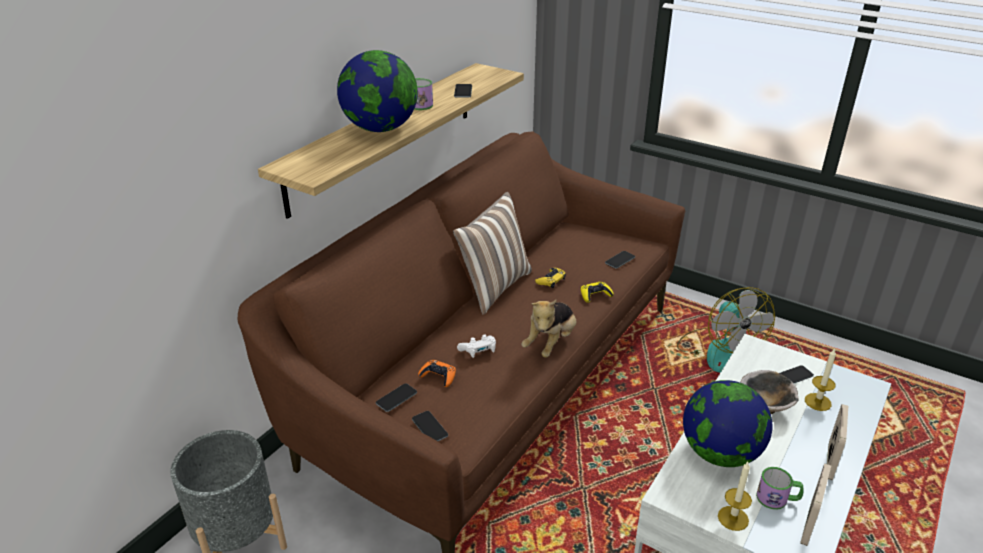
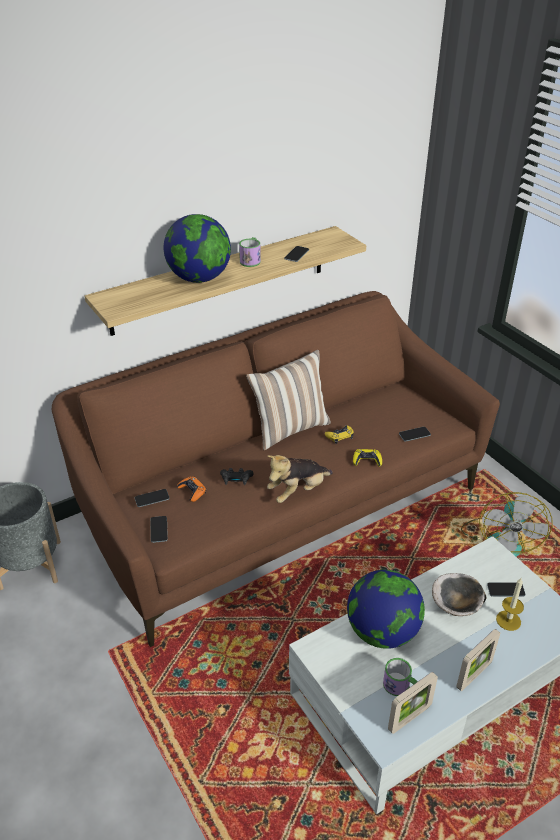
camera: 25 degrees right, 5 degrees up
(478, 351) = (236, 480): white game controller -> black game controller
(733, 518) = (350, 687): candle -> none

